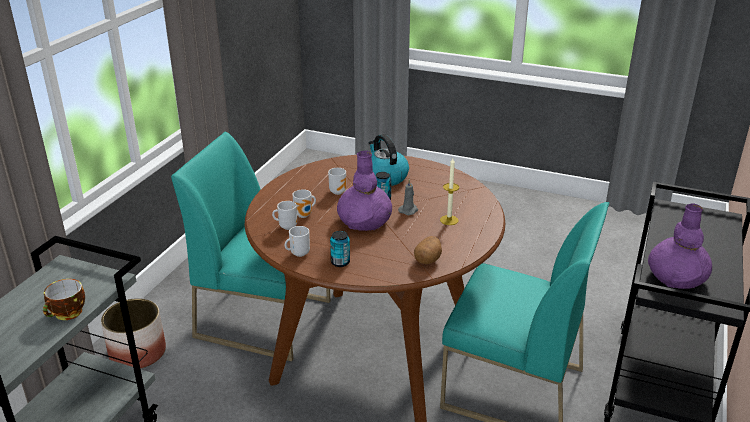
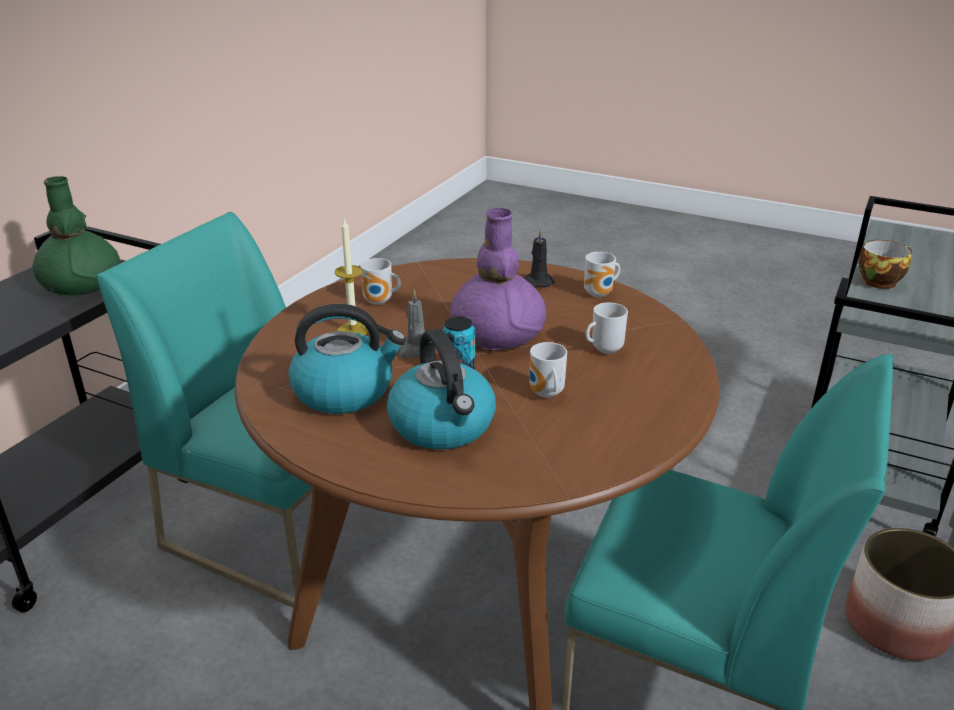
camera: 175 degrees left, 0 degrees up
(287, 226) = (630, 331): mug -> mug (380, 302)
(340, 262) = (538, 281): can -> black candle
(428, 259) = (414, 280): potato -> none
(435, 188) = (345, 391): none -> kettle
(677, 277) = (81, 285): purple vase -> green vase

